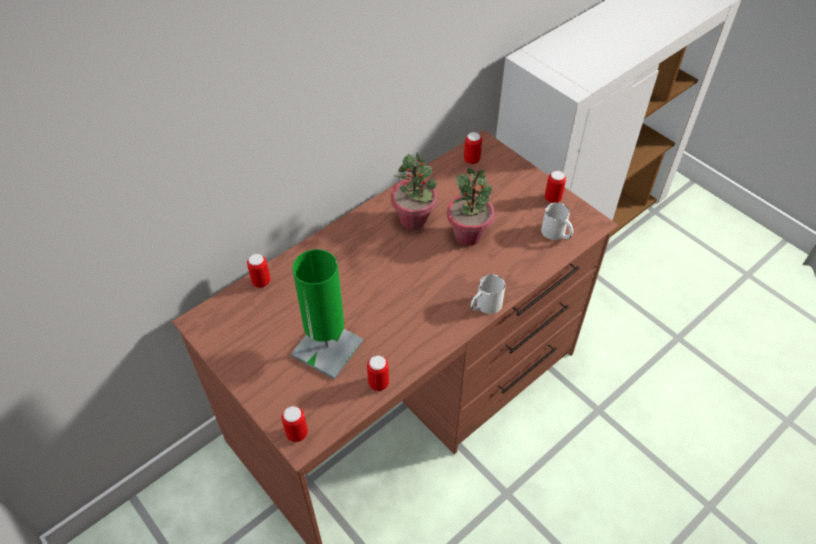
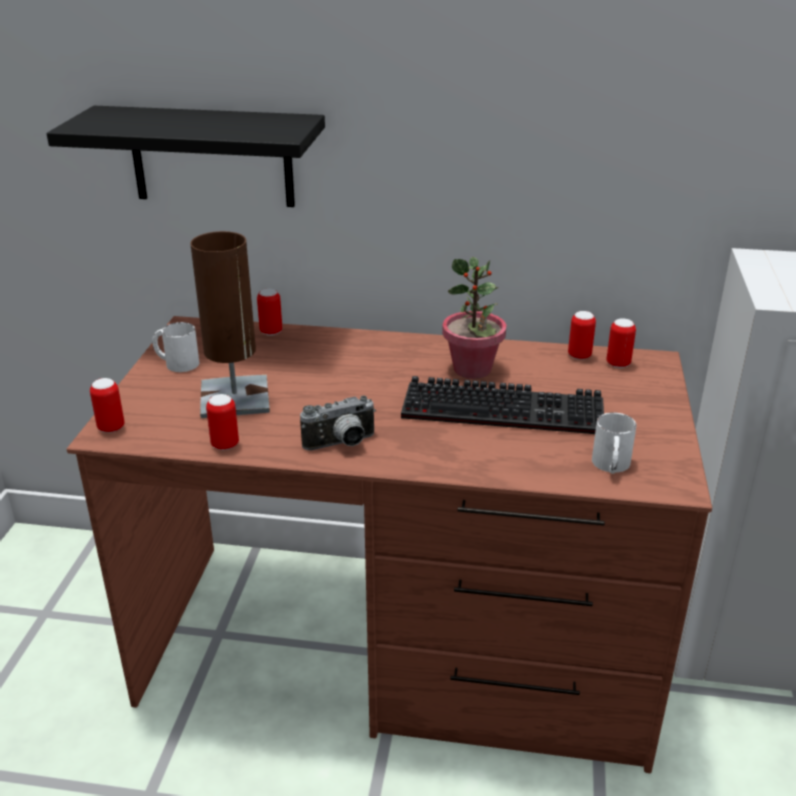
camera: 50 degrees right, 20 degrees down
(173, 192) = (212, 157): none -> black shelf
(327, 348) = (234, 398): green table lamp -> brown table lamp
(433, 328) = (342, 444): none -> camera
(468, 235) = (506, 409): potted plant -> keyboard
(485, 306) = (420, 464): white mug -> white mug (176, 363)
(552, 199) = (660, 439): can -> can (579, 356)

